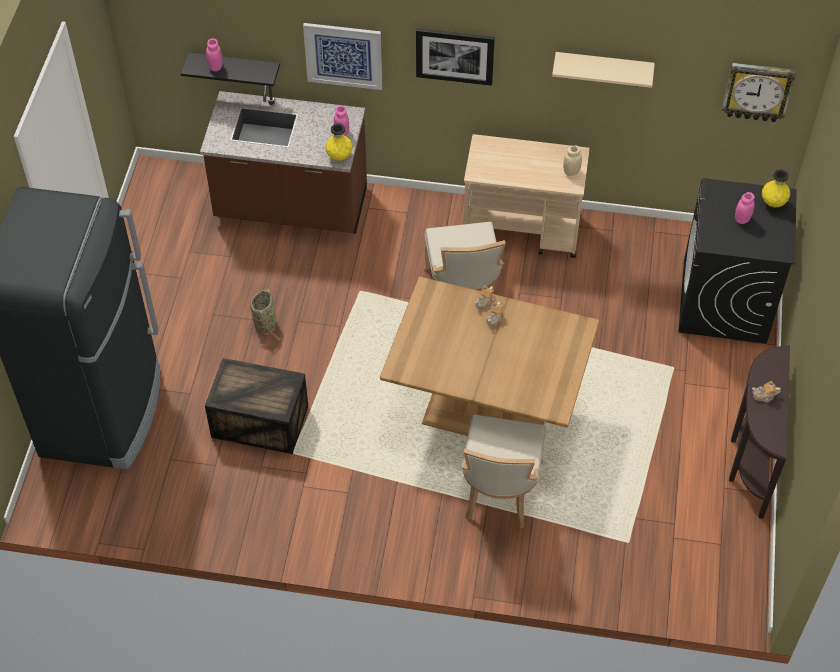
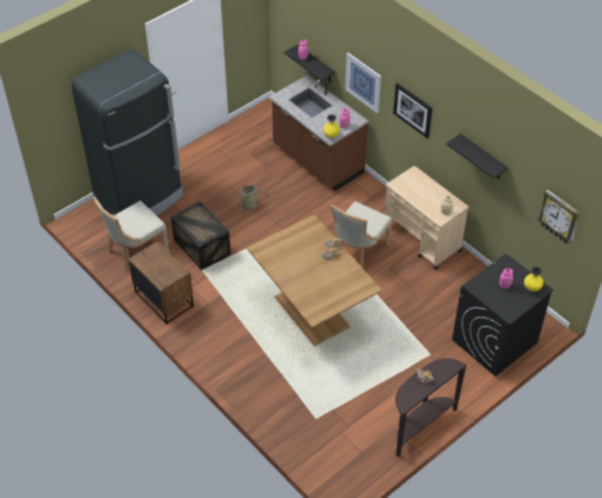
camera: 40 degrees right, 5 degrees down
(283, 527) = (164, 299): none -> brown nightstand
(499, 492) = (278, 352): beige chair -> beige chair (135, 250)
(603, 69) = (482, 158): beige shelf -> black shelf

